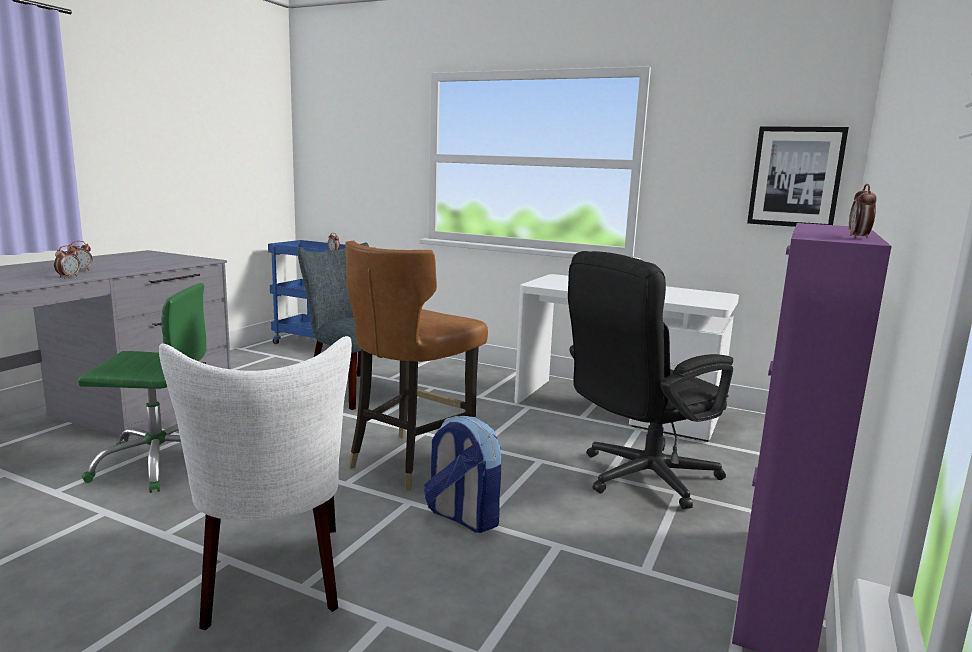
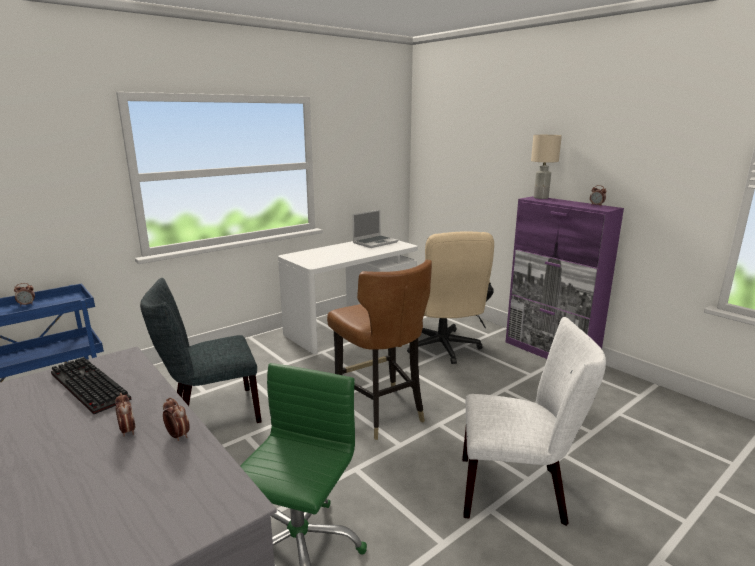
camera: 65 degrees left, 5 degrees up
(151, 260) = (86, 387): none -> keyboard
(462, 517) = (465, 410): backpack -> none
(638, 478) = (444, 349): black office chair -> beige office chair
(692, 294) = (375, 242): none -> laptop
(795, 177) = (387, 163): picture -> none
(846, 227) = (541, 198): none -> beige table lamp

